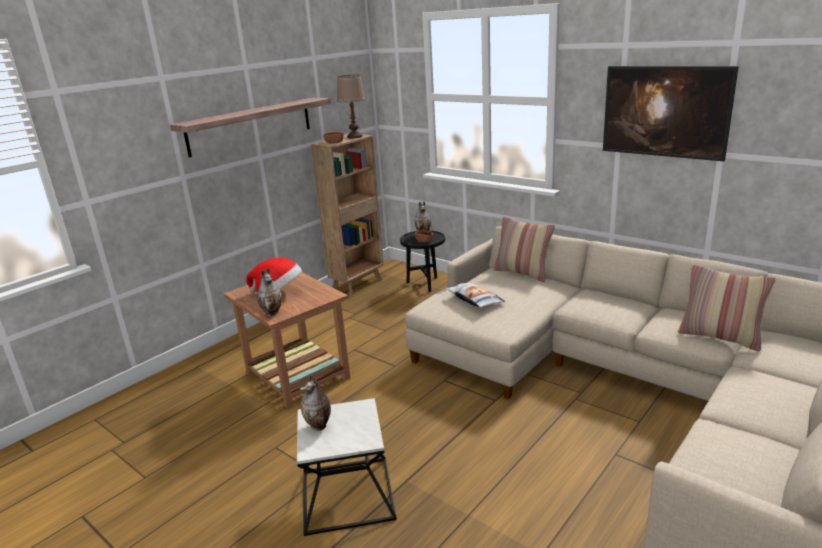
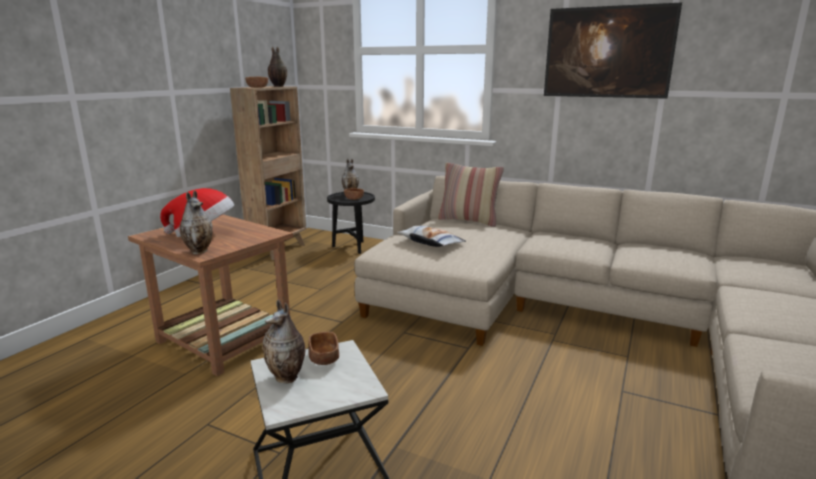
camera: 15 degrees left, 5 degrees down
(251, 125) = (162, 52): shelf -> none
(348, 413) = (324, 358): none -> brown bowl
(354, 137) = (278, 86): brown table lamp -> vase
(719, 337) = (694, 262): pillow -> none

